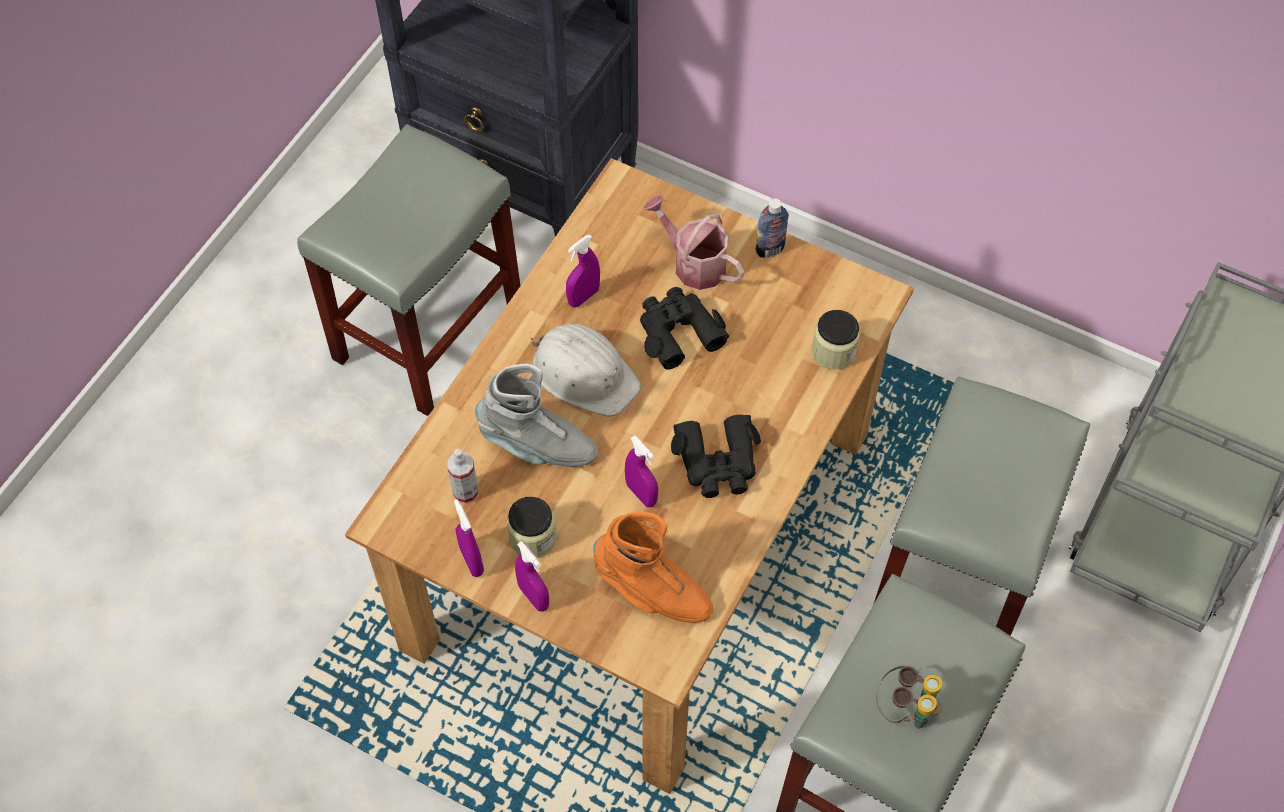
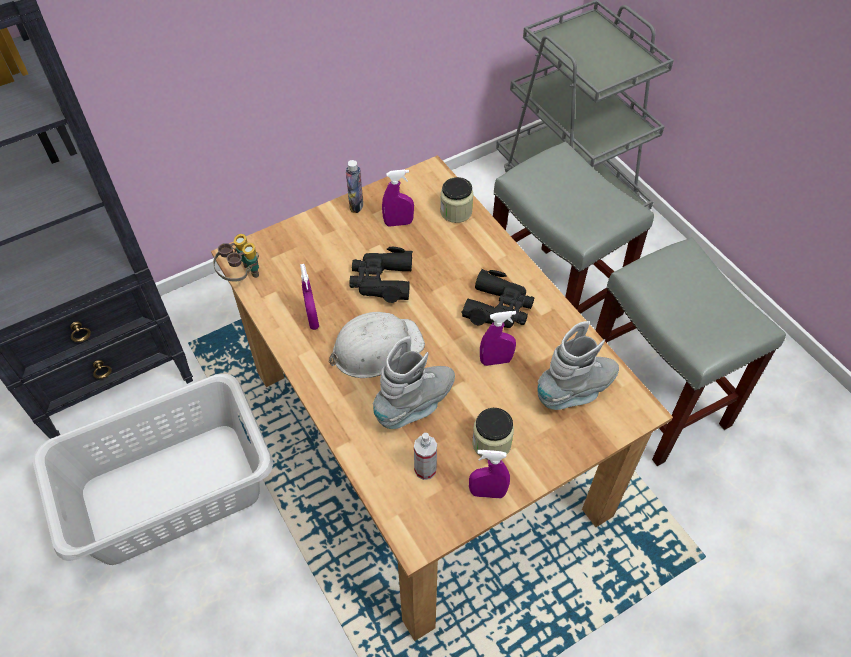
camera: 60 degrees left, 5 degrees down
(428, 330) = (170, 491): grey stool -> grey laundry basket
(533, 597) = (541, 465): purple spray bottle -> purple spray bottle (398, 223)
(652, 592) = (577, 391): orange boot -> grey boot
(693, 263) = (334, 247): watering can -> none
(905, 709) = (711, 309): binoculars -> binoculars (241, 276)

